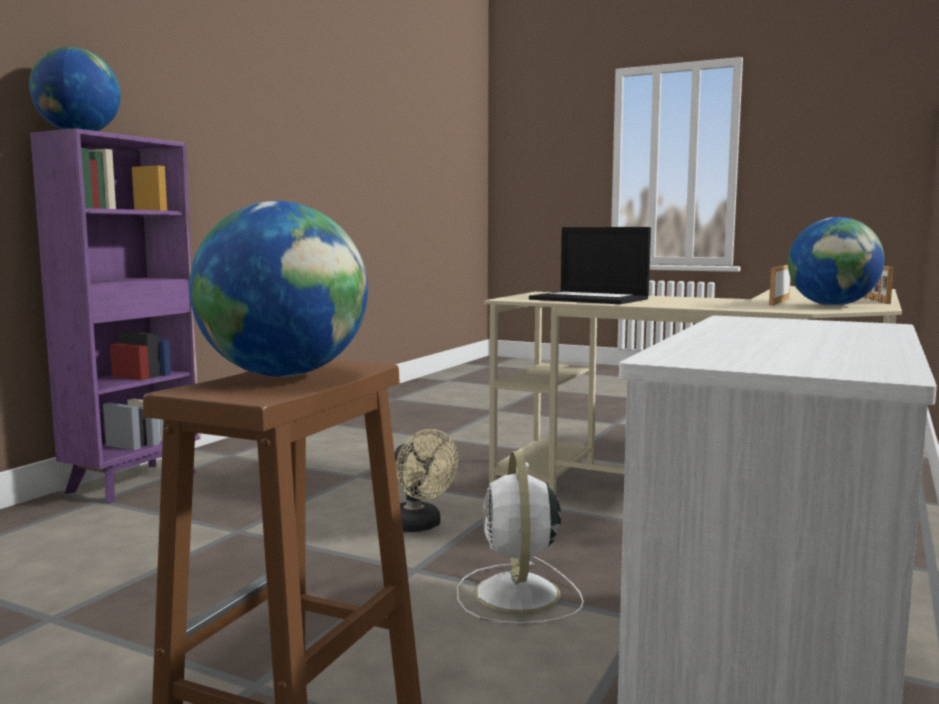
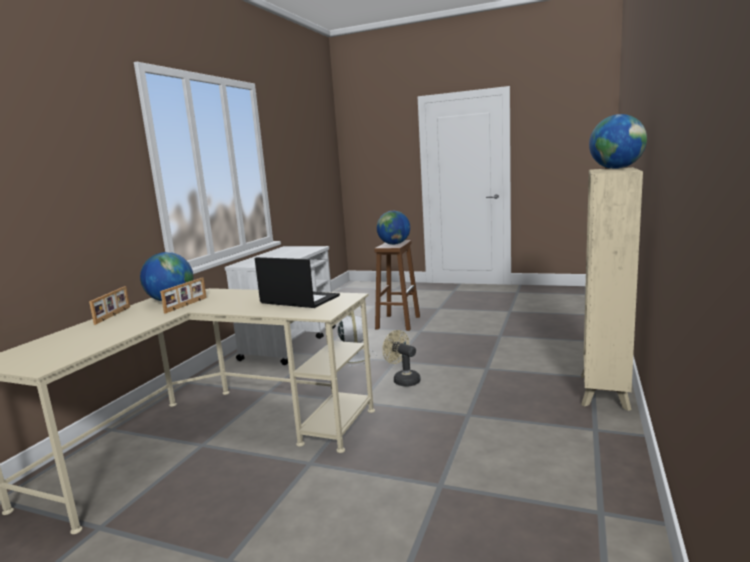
camera: 175 degrees right, 5 degrees up
(135, 481) = (604, 393): purple bookcase -> beige bookcase

